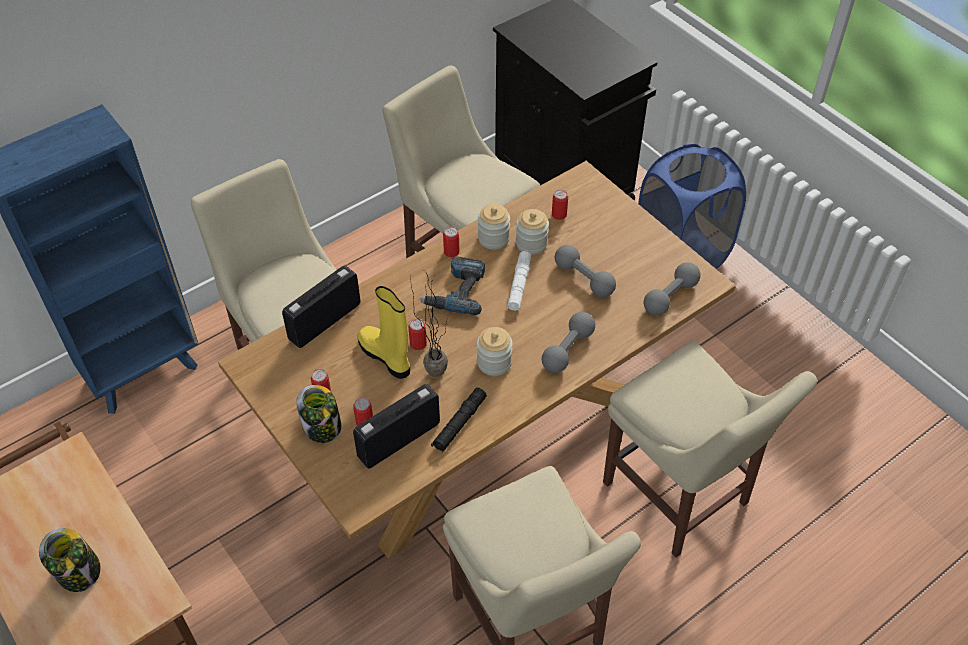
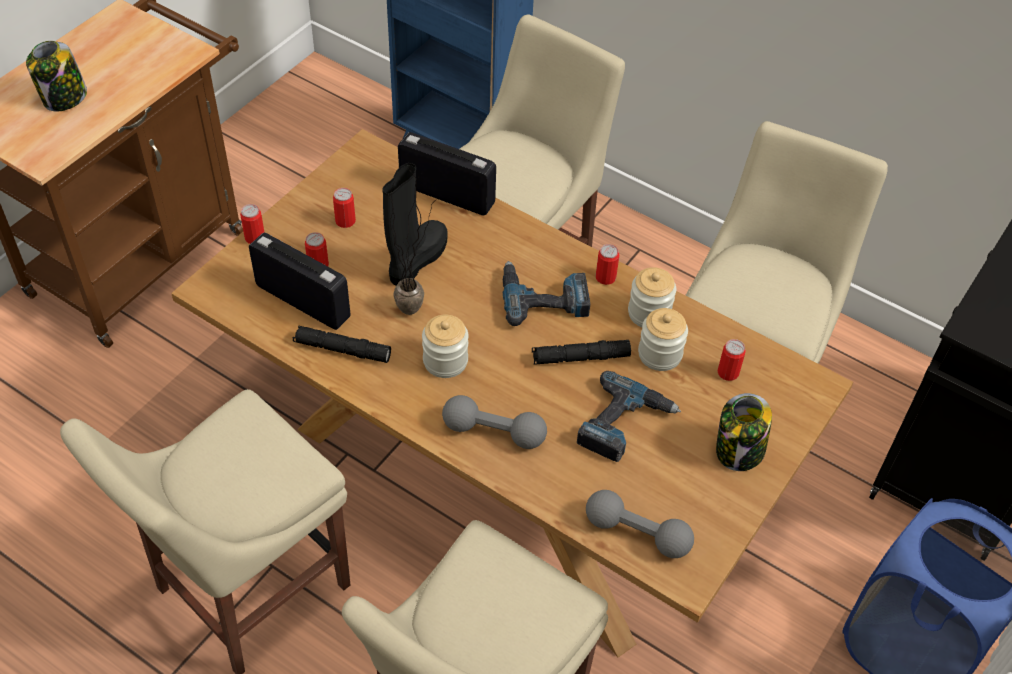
camera: 70 degrees right, 0 degrees up
(322, 427) = (301, 233): jar -> jar (739, 451)
(386, 357) = (417, 260): yellow boot -> black boot
(418, 344) = (446, 283): can -> can (255, 237)
(519, 285) = (580, 357): white flashlight -> black flashlight
(584, 279) = (624, 424): grey dumbbell -> power drill

